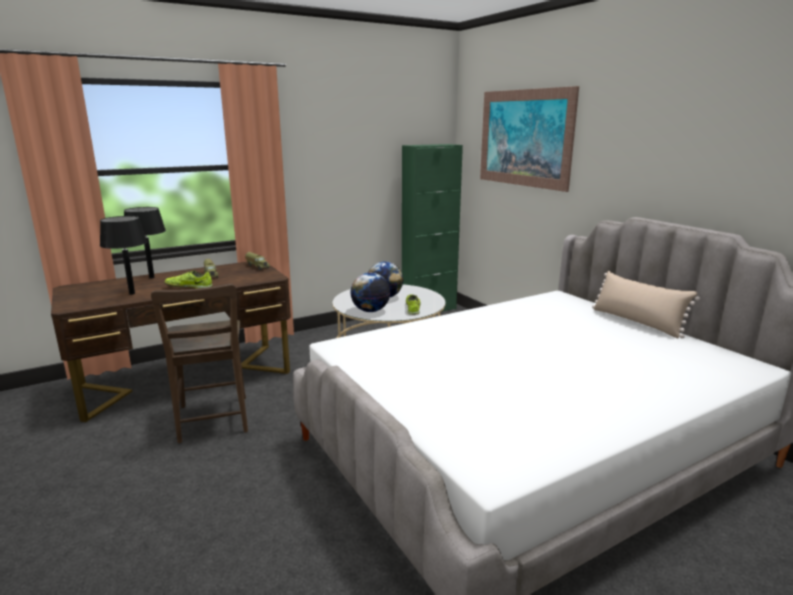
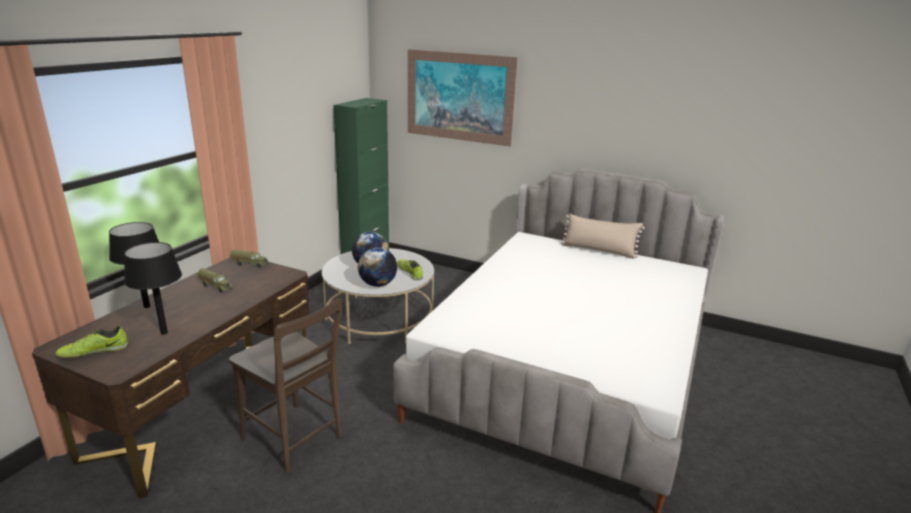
camera: 35 degrees left, 5 degrees up
(189, 287) = (219, 307): shoe -> shoe (94, 352)

